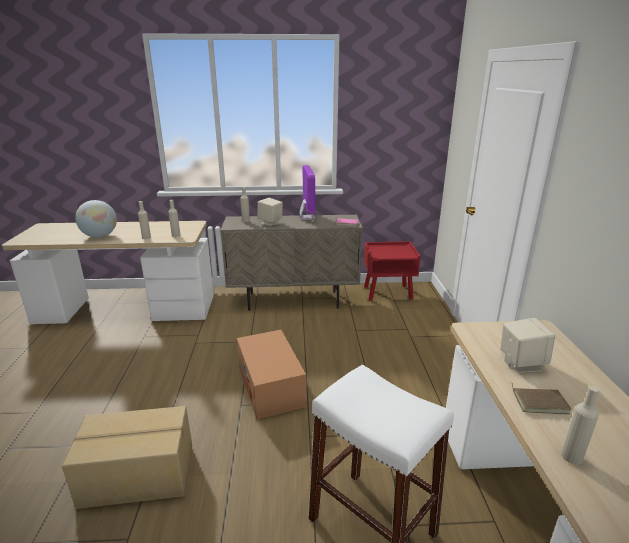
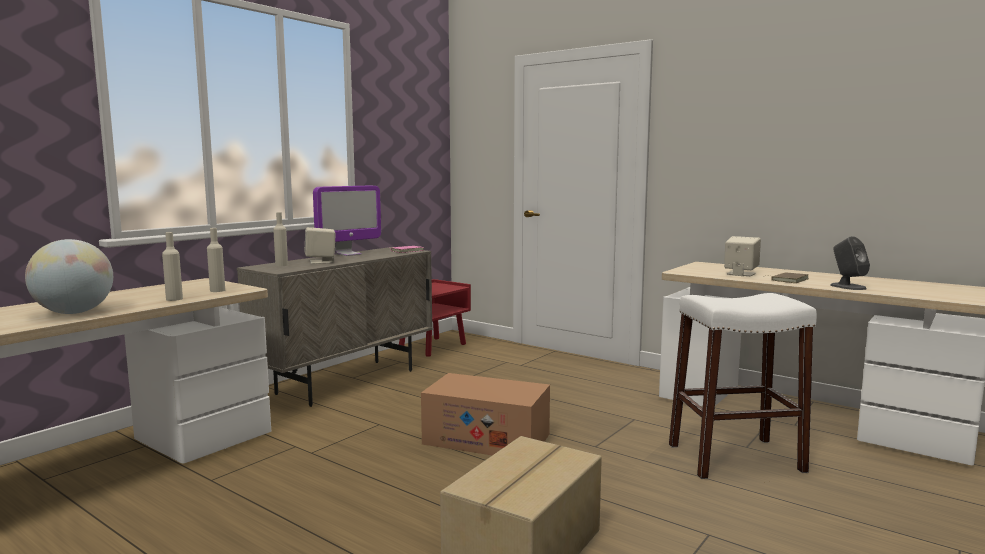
camera: 50 degrees left, 15 degrees down
(307, 217) = (348, 254): monitor -> monitor turned 105 degrees clockwise
(571, 456) = (847, 286): beige bottle -> grey speaker

